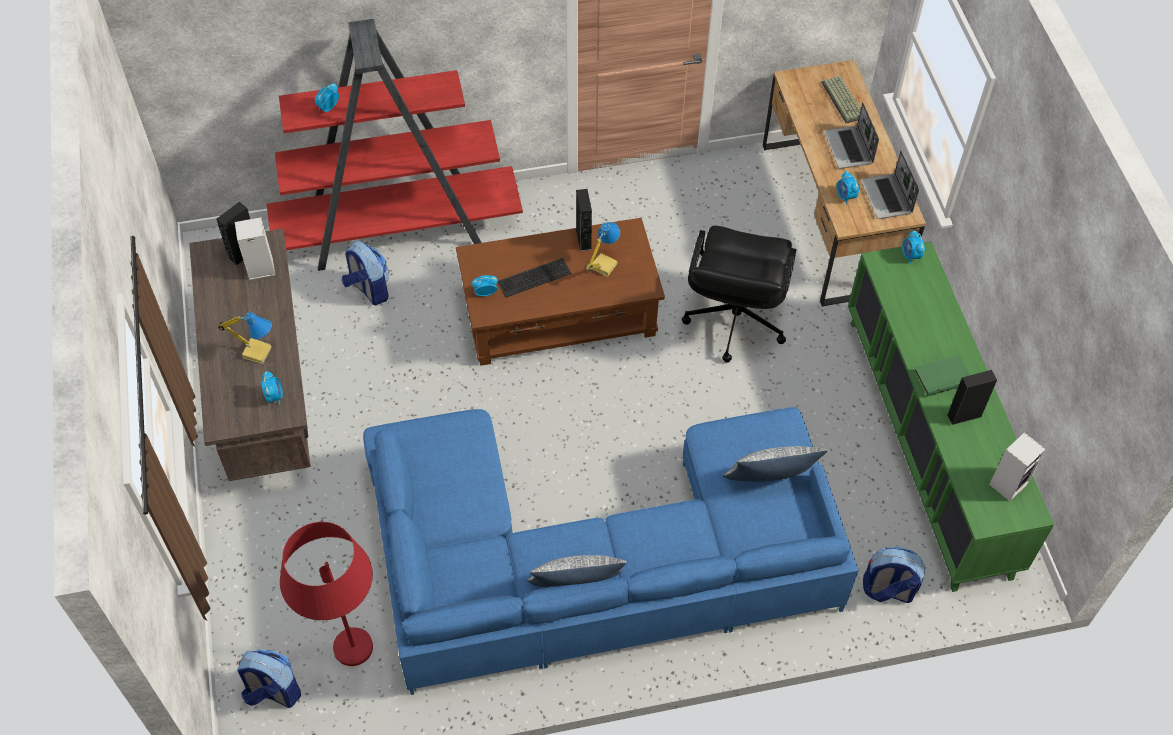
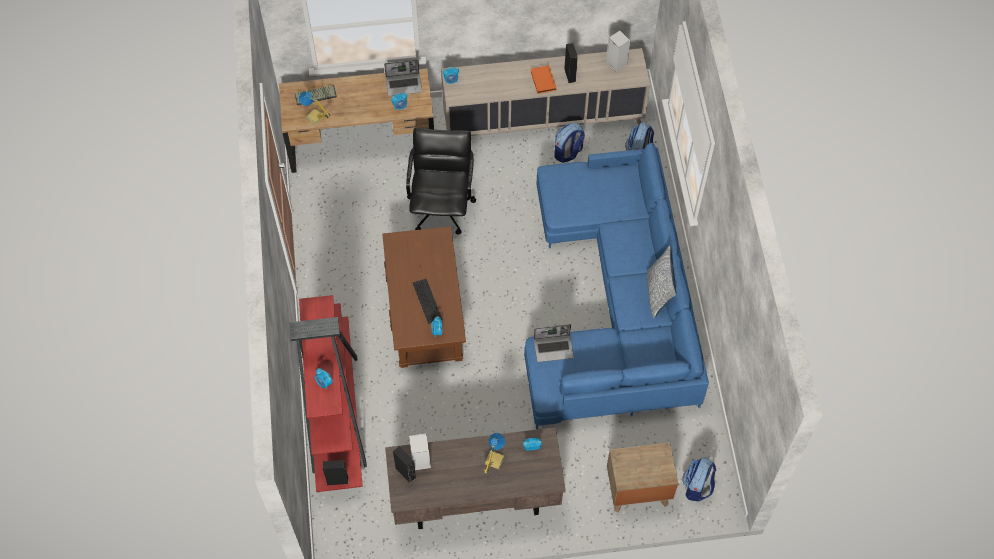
camera: 85 degrees left, 5 degrees up
(271, 604) = (637, 490): none -> brown nightstand
(356, 668) = (682, 438): red floor lamp -> none
(369, 289) = (388, 431): backpack -> backpack (568, 153)
(583, 239) = (397, 269): black speaker -> black speaker (337, 480)
(602, 265) = (421, 259): table lamp -> table lamp (314, 117)
(734, 321) = (442, 207): black office chair -> black office chair turned 105 degrees counterclockwise
(769, 482) = (591, 186): pillow -> none
(849, 148) = (359, 98): laptop -> laptop (554, 348)
(928, 443) = (543, 118): green cabinet -> beige cabinet
(941, 376) = (542, 81): green book -> orange book

